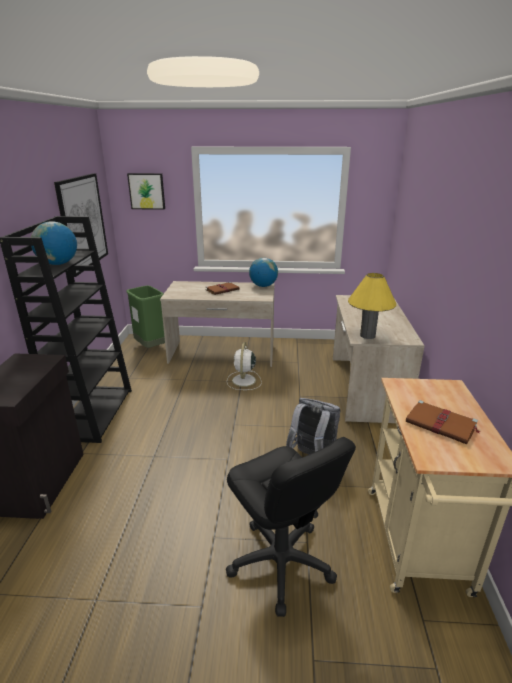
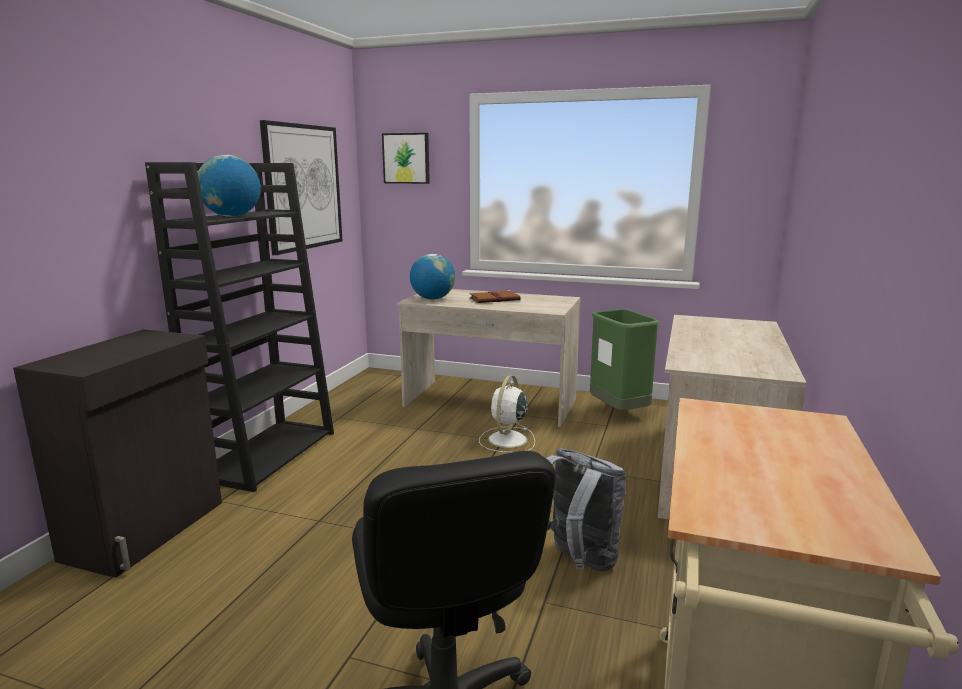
camera: 15 degrees right, 10 degrees down
(151, 347) = (390, 385): green trash can -> green trash can (619, 412)
(263, 286) = (560, 299): globe -> globe (432, 299)
(367, 335) = (702, 362): yellow table lamp -> none
(442, 424) = (766, 470): brown book -> none

